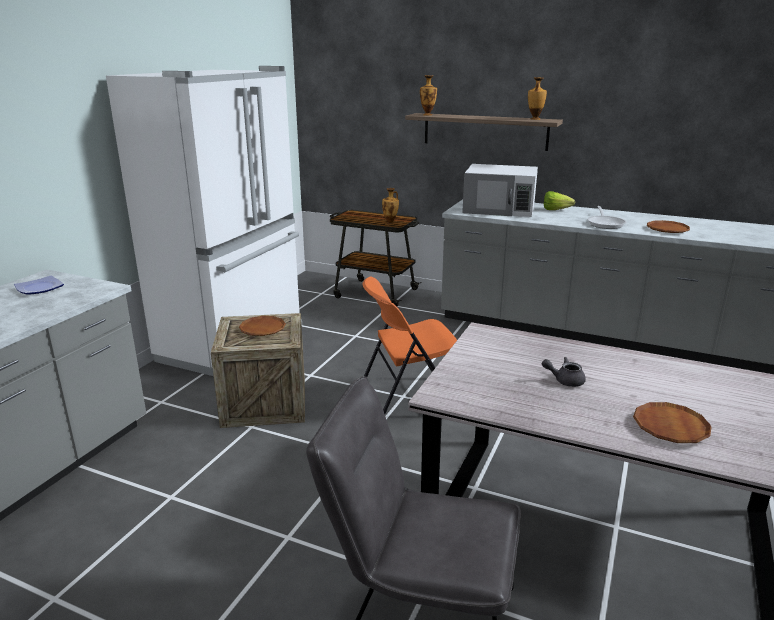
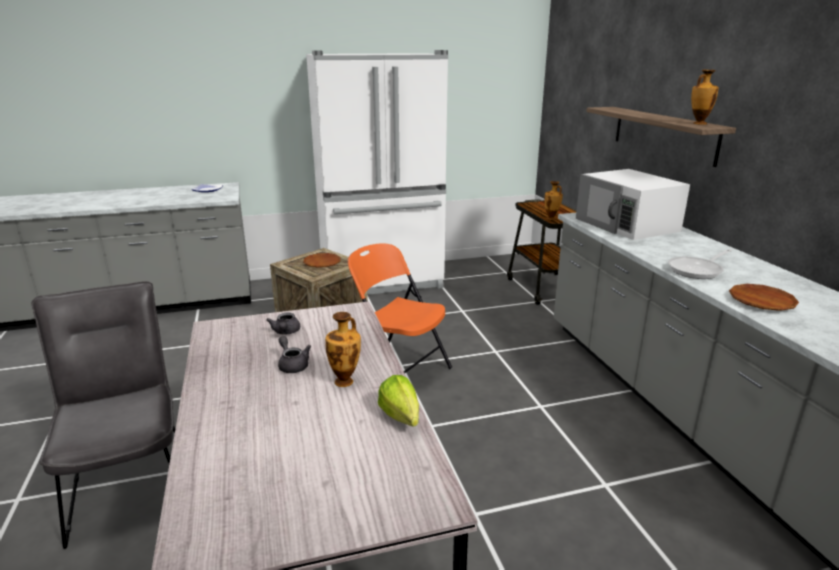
camera: 50 degrees right, 0 degrees up
(427, 114) = (611, 109): vase -> vase (345, 381)
(494, 367) = (285, 332): none -> grey teapot
(558, 210) = (689, 243): lettuce -> lettuce (402, 420)
(670, 427) = (243, 434): brown plate -> none

